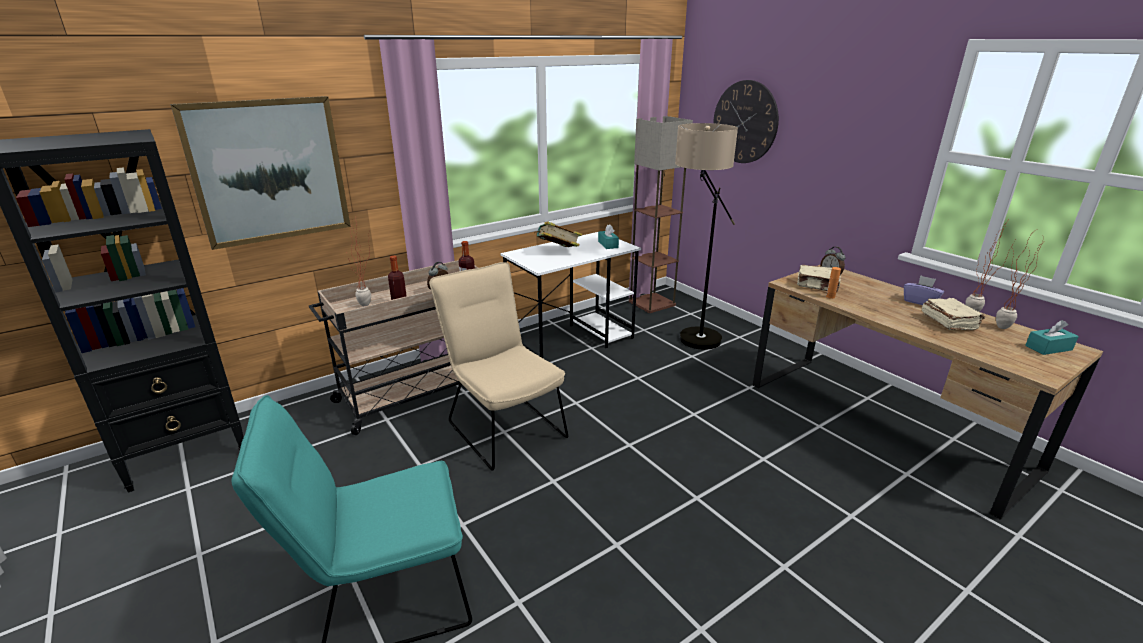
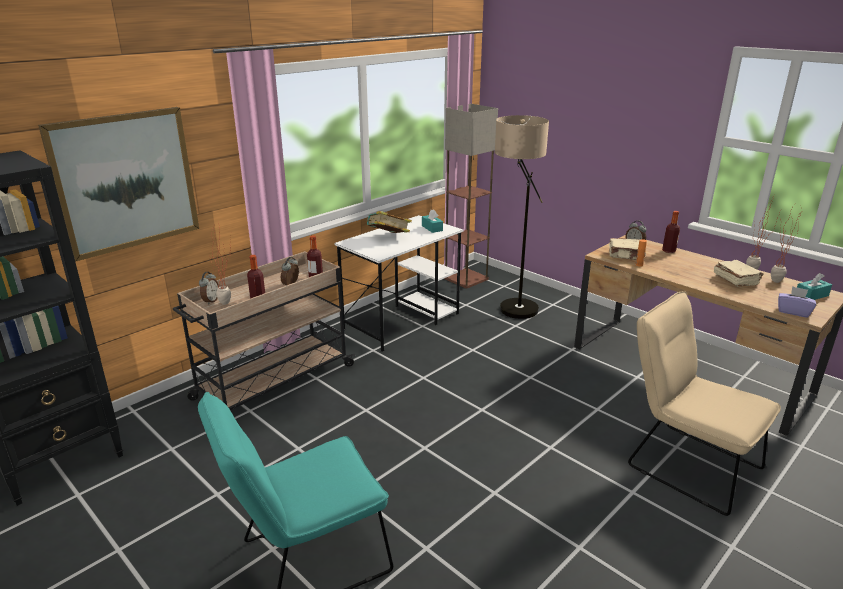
camera: 10 degrees left, 0 degrees up
(352, 302) = (211, 301): none -> alarm clock
(502, 425) = (363, 405): beige chair -> beige chair (685, 463)
(745, 122) = (545, 109): wall clock -> none
(871, 284) = (668, 251): none -> bottle
(920, 302) = (710, 264): purple tissue box -> purple tissue box (793, 312)

